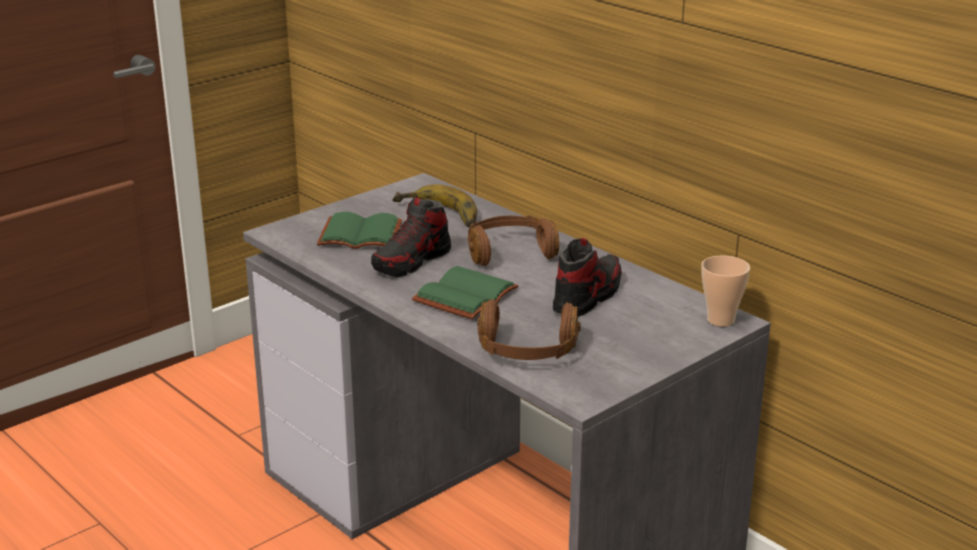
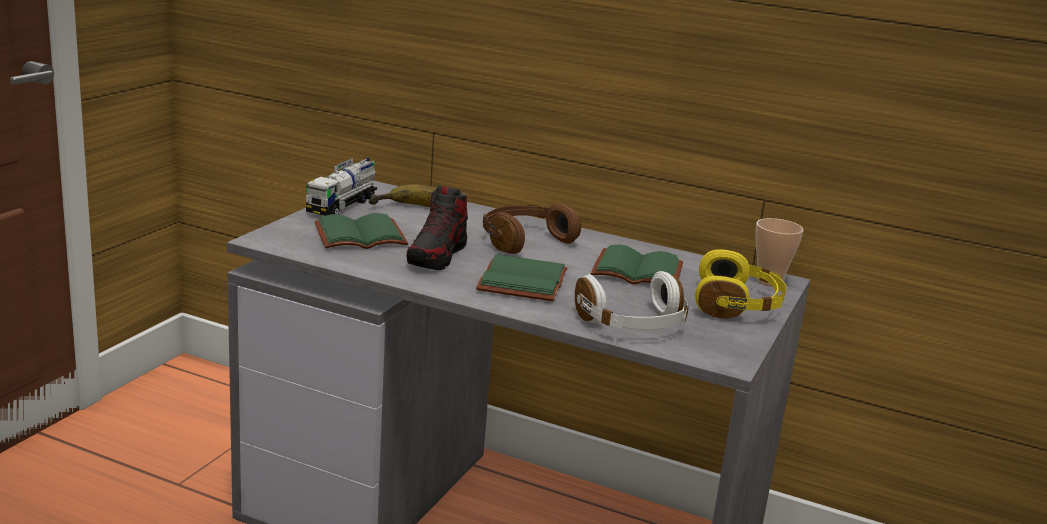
camera: 25 degrees left, 5 degrees down
(373, 200) = (342, 205): none -> toy truck
(527, 351) = (633, 325): brown headphones -> white headphones
(587, 296) = (635, 272): shoe -> green book
(656, 342) = (737, 304): none -> yellow headphones

